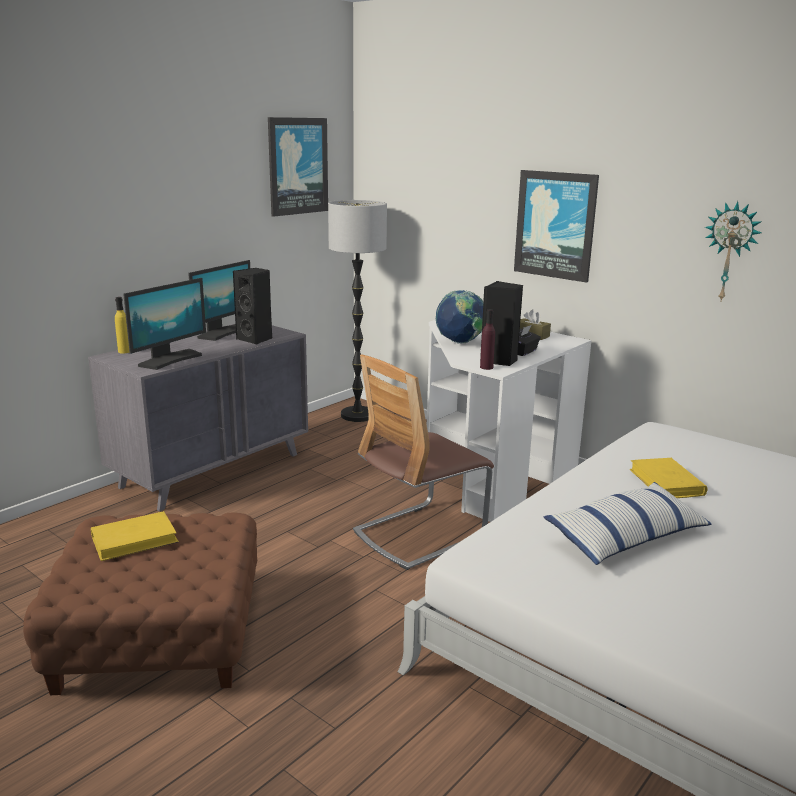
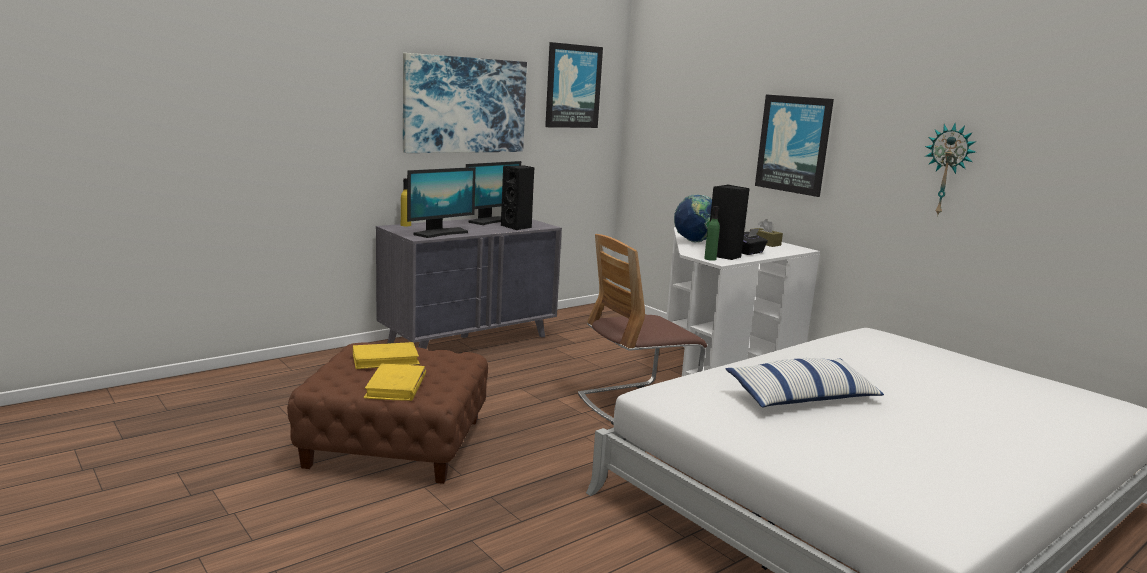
camera: 10 degrees right, 5 degrees down
(178, 201) = (465, 105): none -> picture
(357, 415) = (608, 314): floor lamp -> none
(486, 367) = (710, 259): purple bottle -> green bottle
(666, 482) = (859, 367): yellow book -> yellow book (396, 386)

